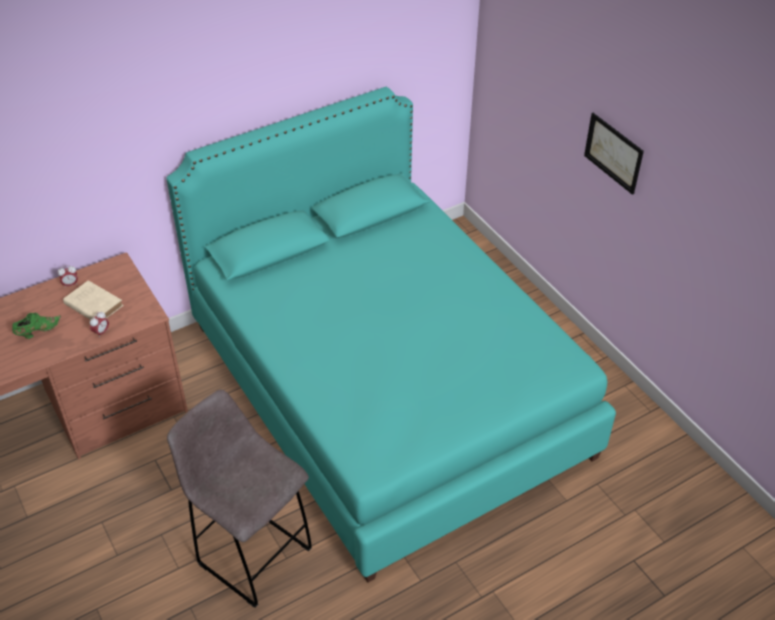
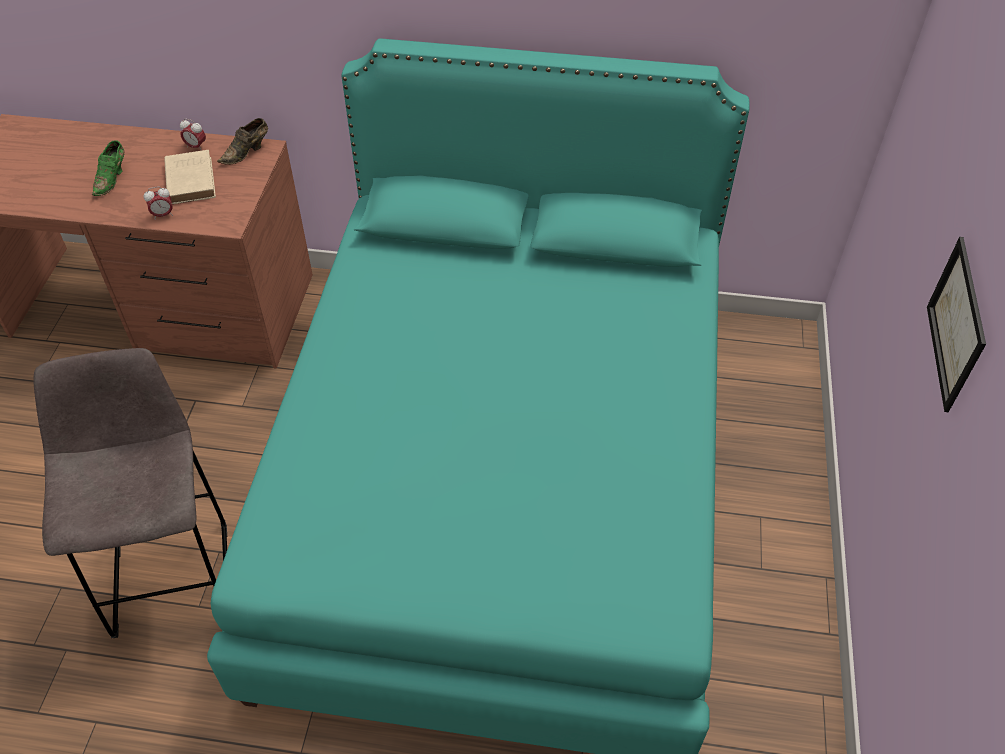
camera: 40 degrees right, 5 degrees up
(37, 331) = (112, 179): green shoe -> green shoe turned 105 degrees clockwise
(110, 271) = (247, 153): none -> brown shoe

